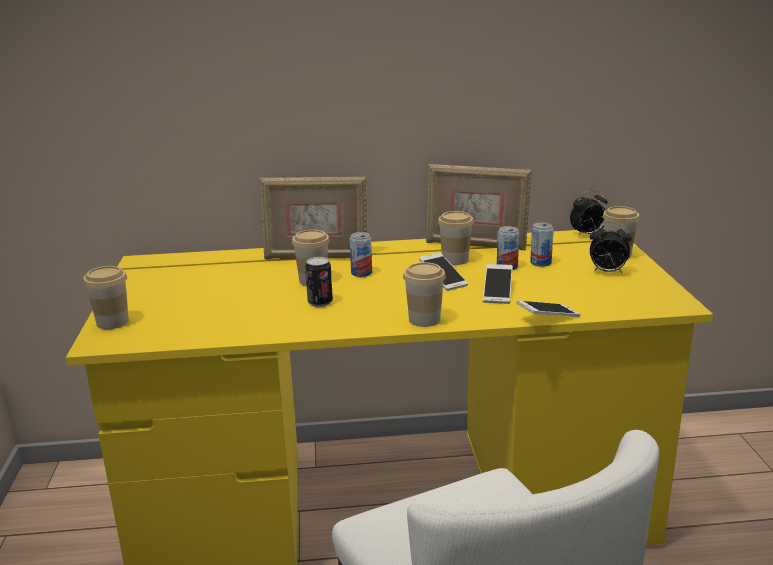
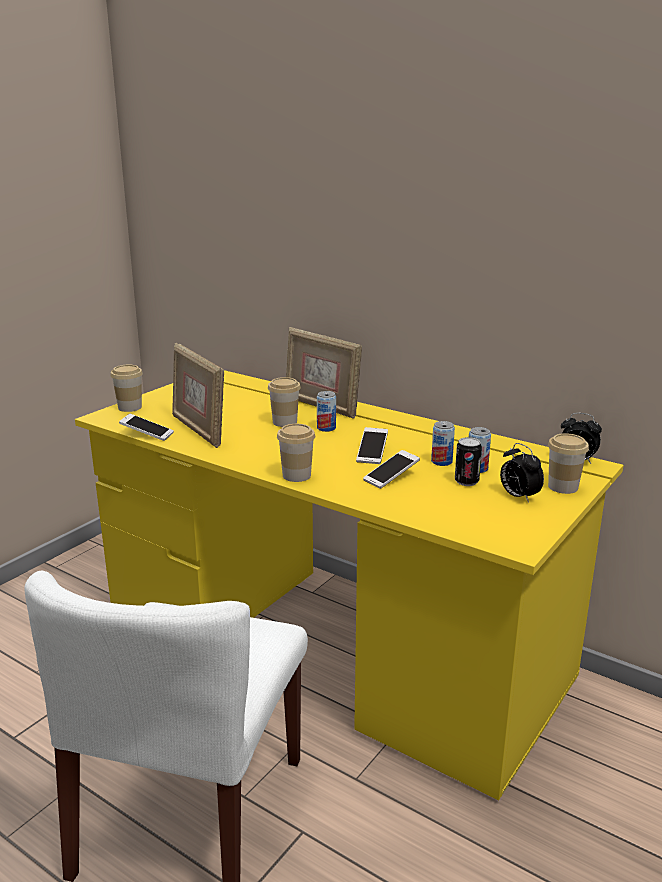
camera: 40 degrees right, 0 degrees up
(320, 302) = (258, 438): can -> can (466, 481)
(455, 260) = (413, 442): cup -> none
(476, 245) = (456, 436): picture frame -> picture frame (199, 430)
(547, 318) = (384, 510): phone -> phone (147, 434)

